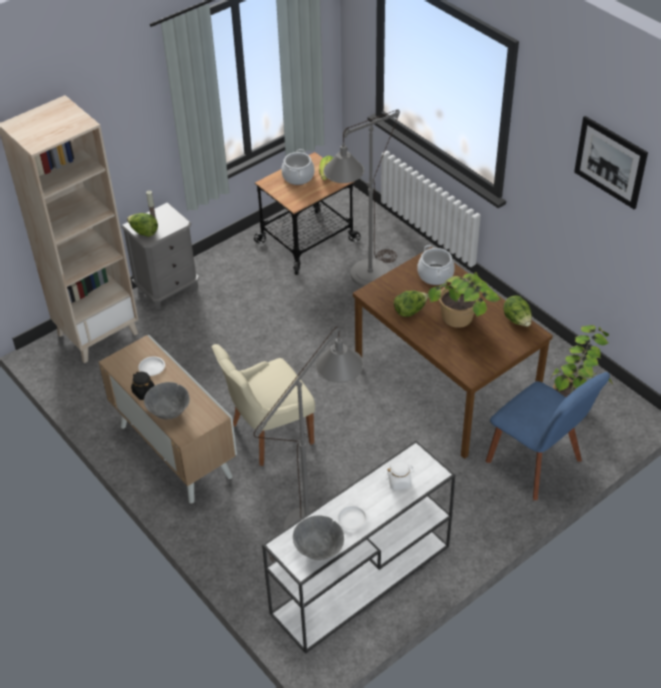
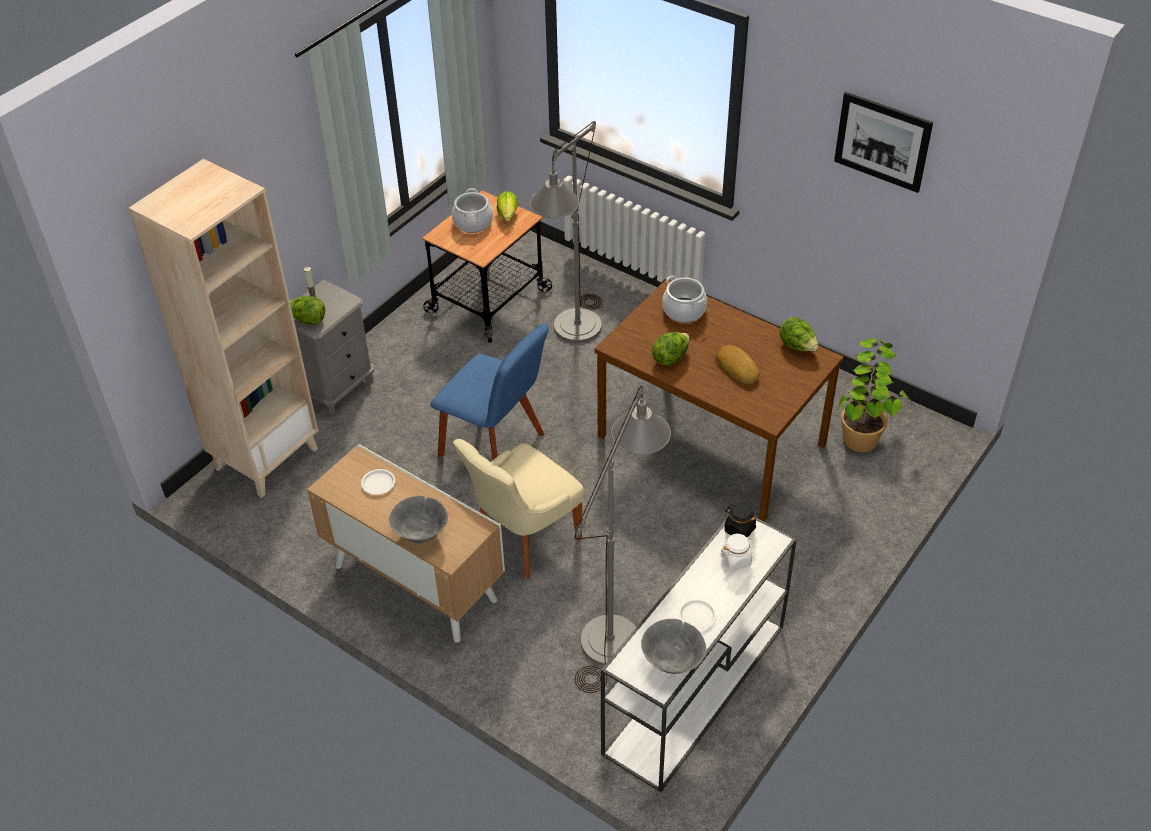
camera: 15 degrees left, 0 degrees up
(144, 392) = (379, 515): black jar -> black jar (739, 529)
(461, 328) = (738, 367): potted plant -> bread
(537, 464) = (848, 510): blue chair -> blue chair (496, 447)

